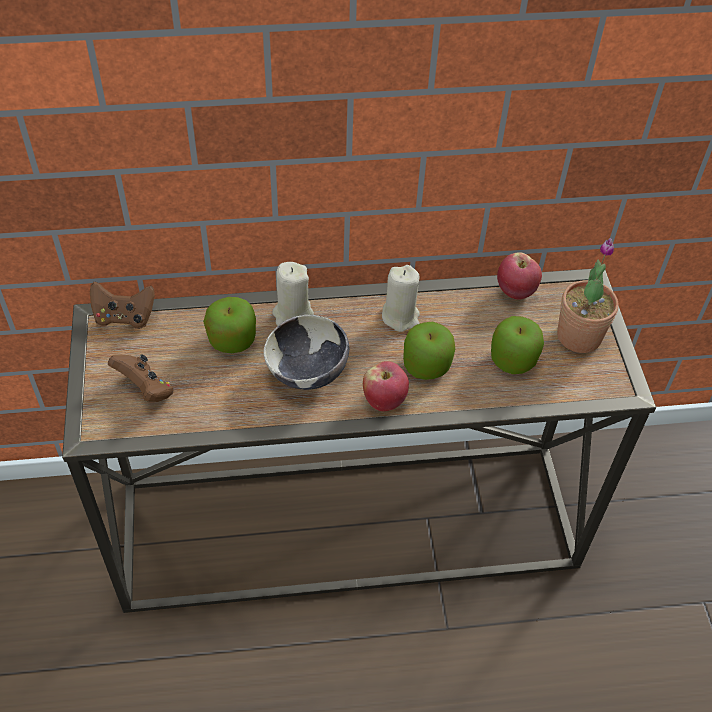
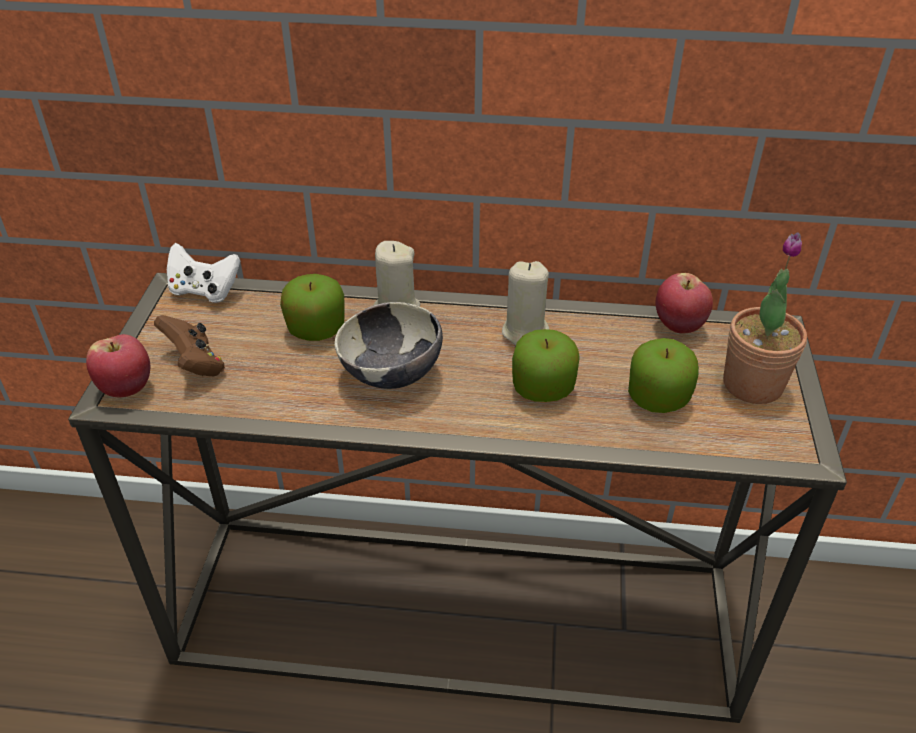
camera: 15 degrees right, 10 degrees down
(124, 317) = (204, 291): brown game controller -> white game controller
(384, 400) = (476, 418): apple -> apple (127, 388)

